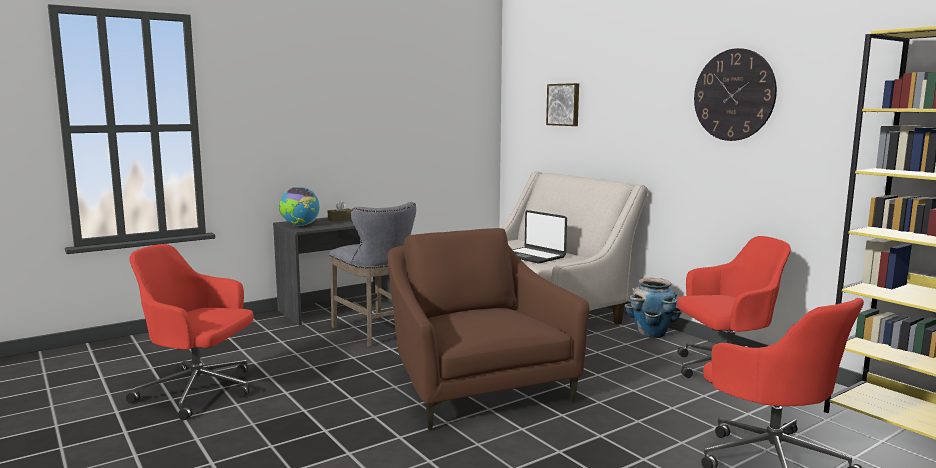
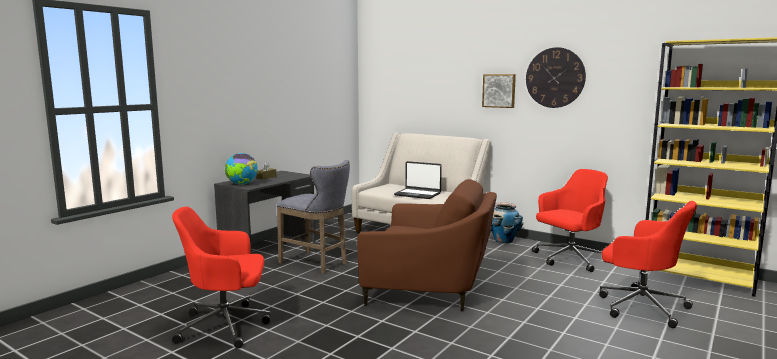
camera: 20 degrees left, 0 degrees up
(475, 386) = (429, 290): brown armchair -> brown armchair turned 150 degrees clockwise
(564, 104) = (417, 83): picture -> picture (499, 90)

